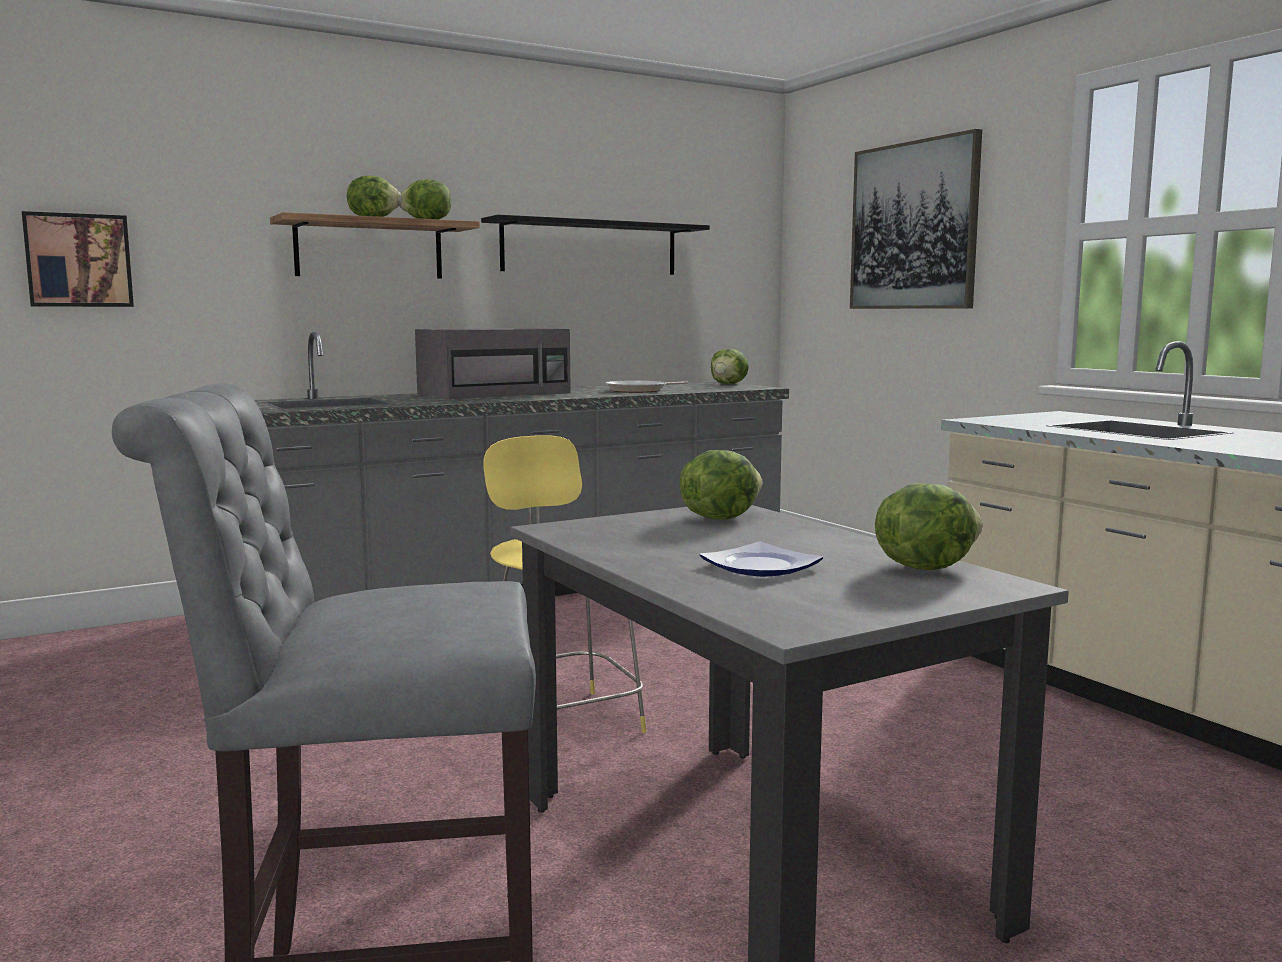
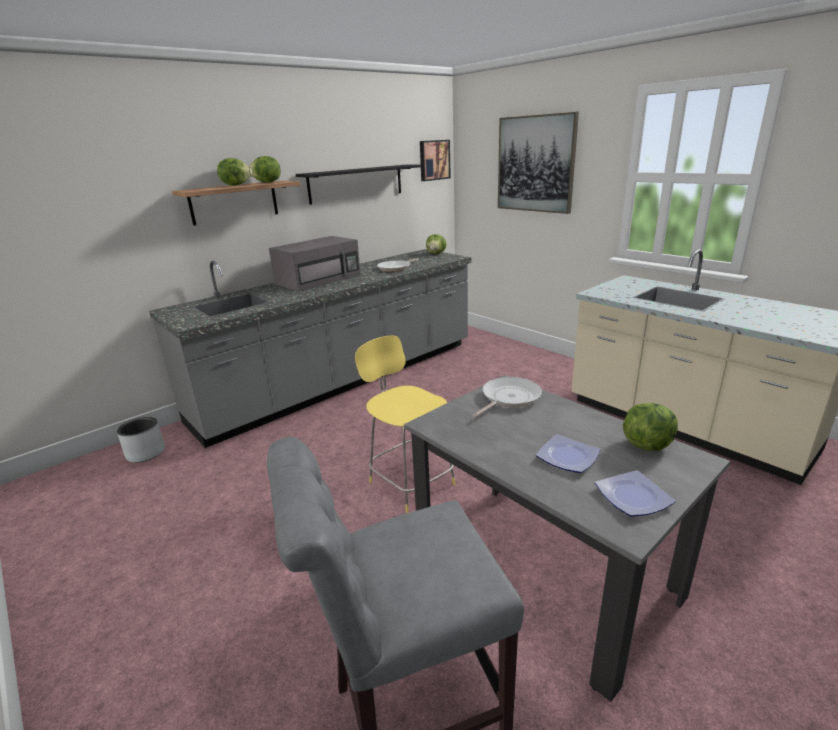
camera: 10 degrees left, 15 degrees up
(78, 260) = (56, 236): picture -> picture (434, 160)
(132, 642) = (145, 453): none -> grey planter
(719, 518) = (508, 398): lettuce -> frying pan
(838, 604) = (634, 497): none -> plate

